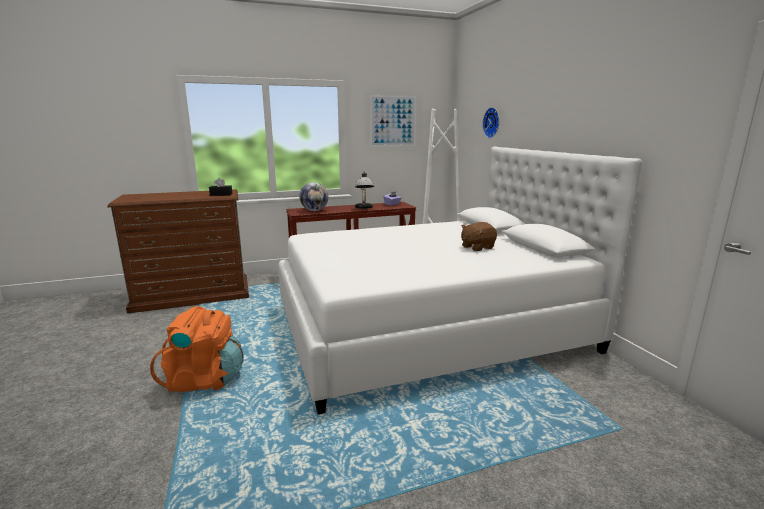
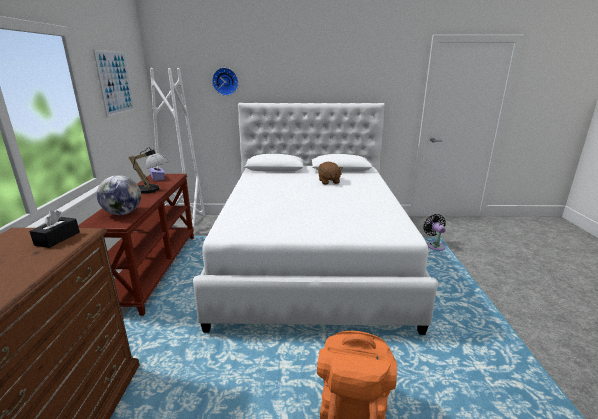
camera: 70 degrees left, 5 degrees up
(575, 421) = (434, 245): none -> black fan

